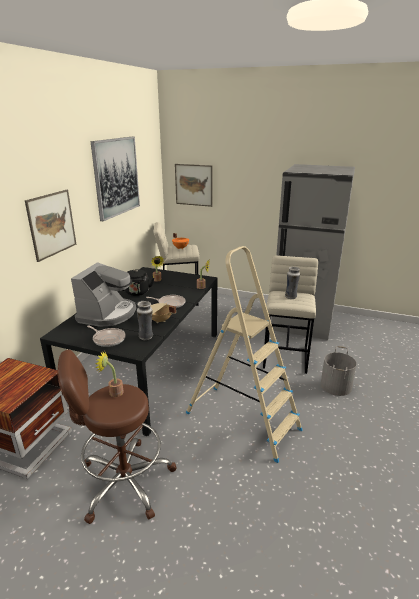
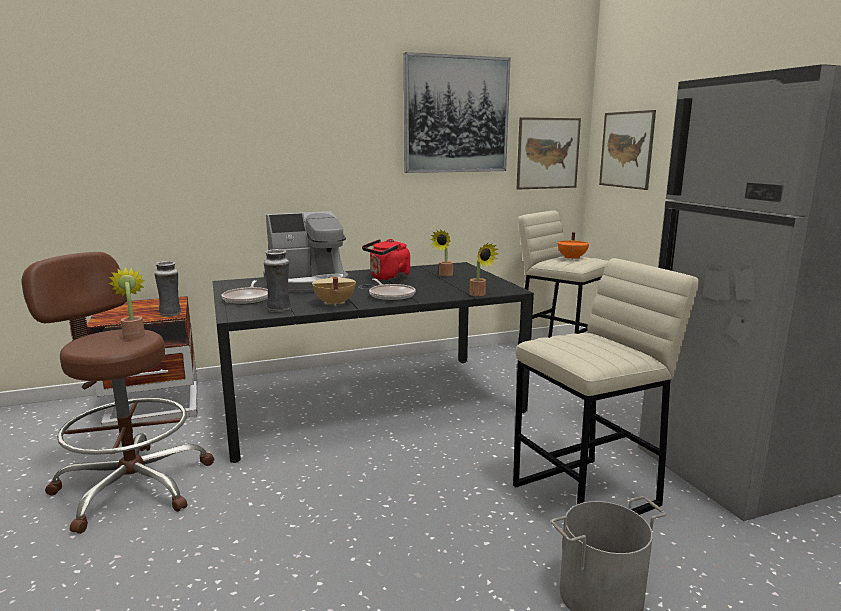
camera: 50 degrees right, 10 degrees down
(52, 224) = (302, 152): picture -> picture (548, 153)
(137, 293) = (388, 278): black kettle -> red kettle
(243, 421) = (345, 524): beige step ladder -> none
(291, 297) = (587, 343): vase -> vase (171, 314)

